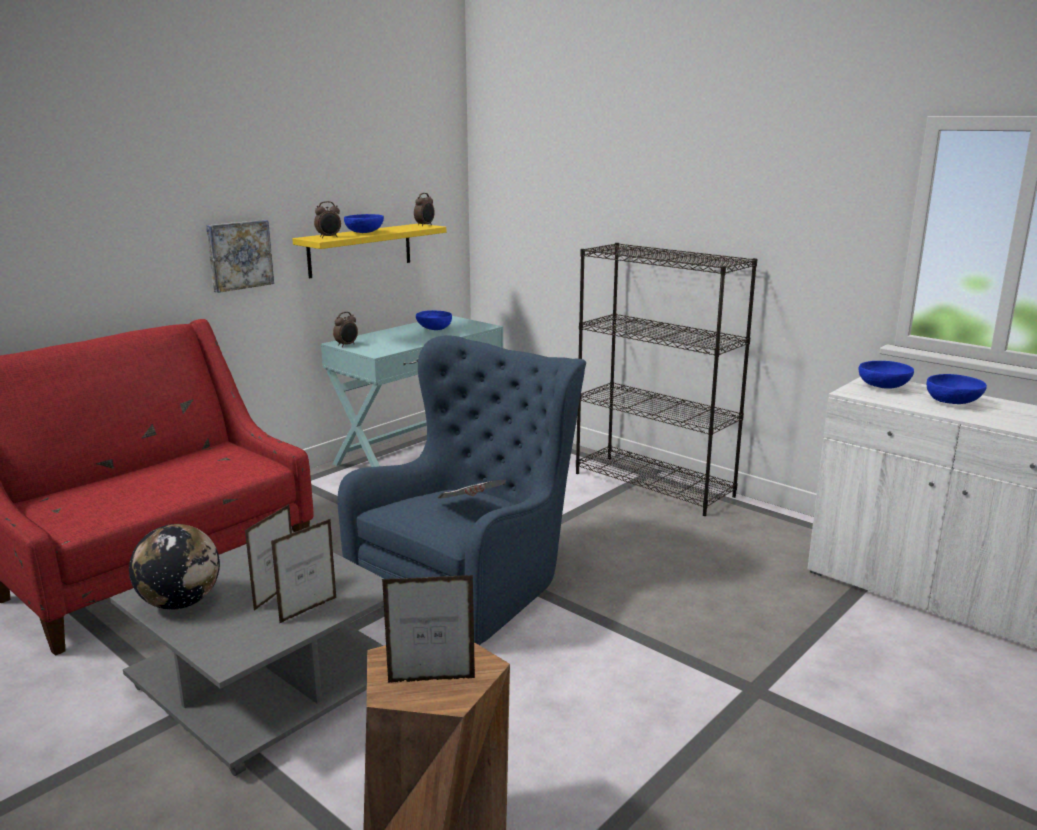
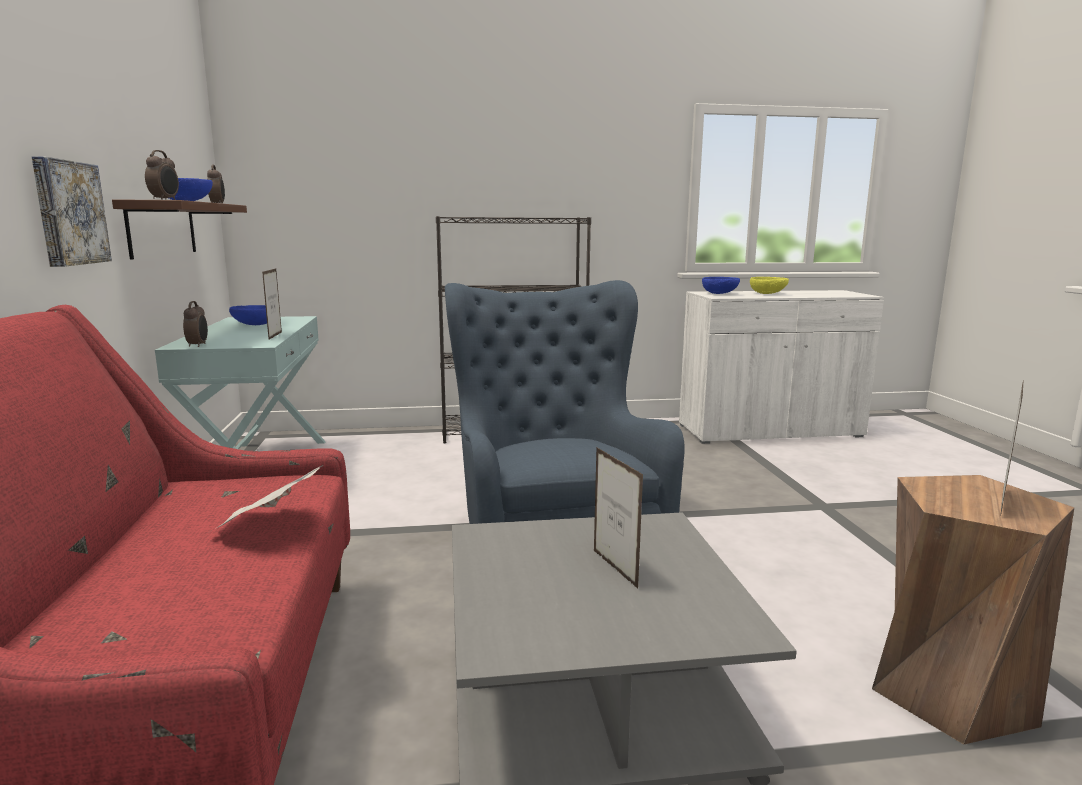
camera: 50 degrees left, 5 degrees down
(180, 603) = (555, 628): globe -> none
(308, 610) = (673, 561): picture frame -> picture frame (275, 336)
(360, 250) = (162, 229): yellow shelf -> brown shelf
(471, 507) = (586, 441): newspaper -> newspaper (269, 526)
(953, 403) = (768, 294): blue bowl -> yellow bowl

